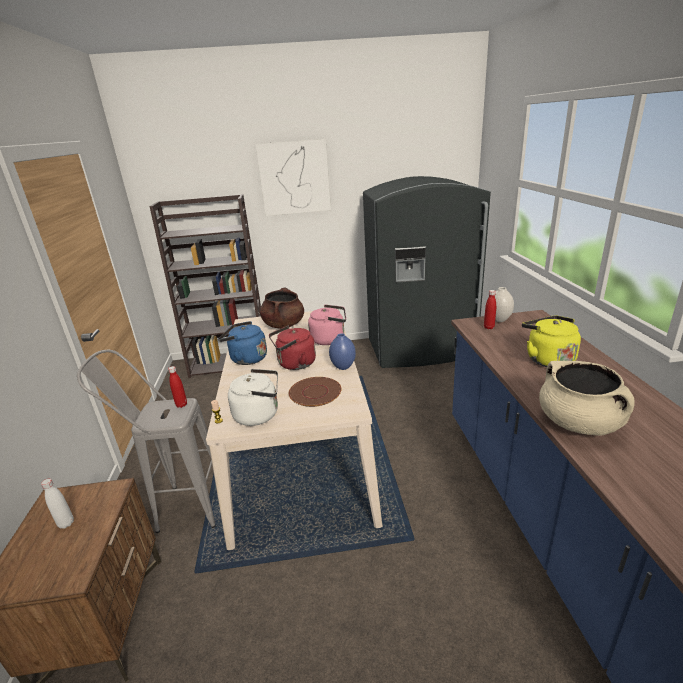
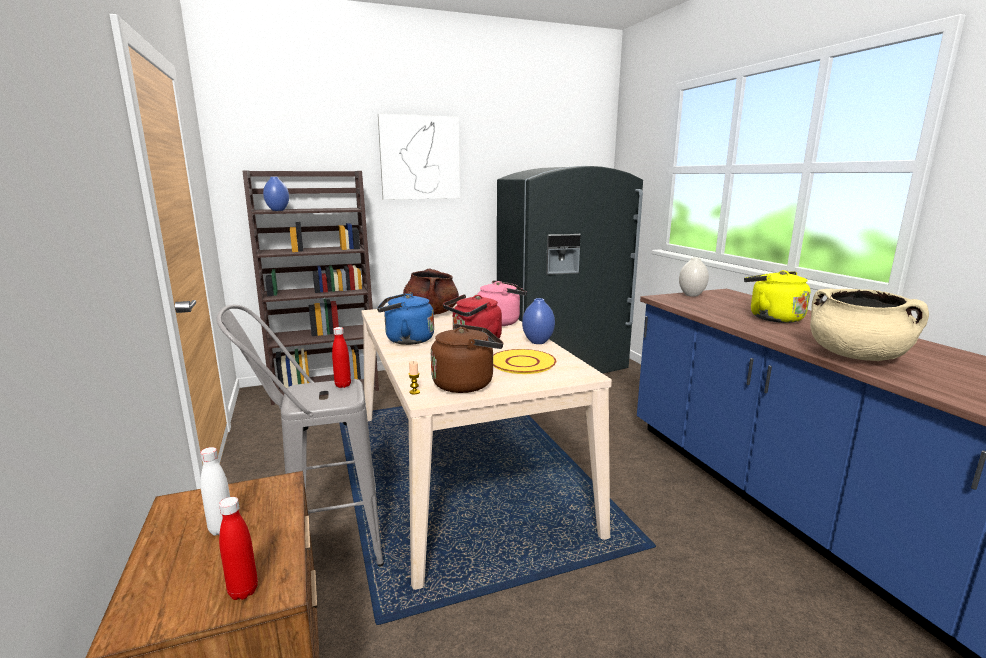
camera: 15 degrees left, 10 degrees down
(180, 234) = (277, 210): none -> blue vase
(259, 414) = (466, 384): white kettle -> brown kettle
(315, 392) = (522, 362): brown plate -> yellow plate
(489, 327) = (687, 300): red bottle -> red bottle (243, 591)

